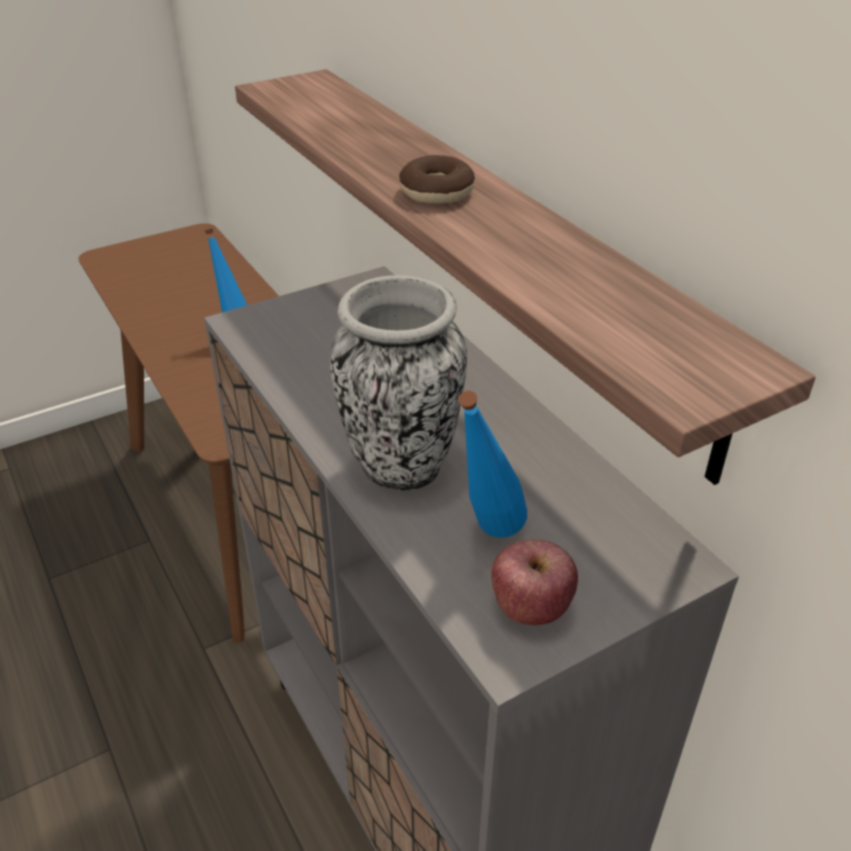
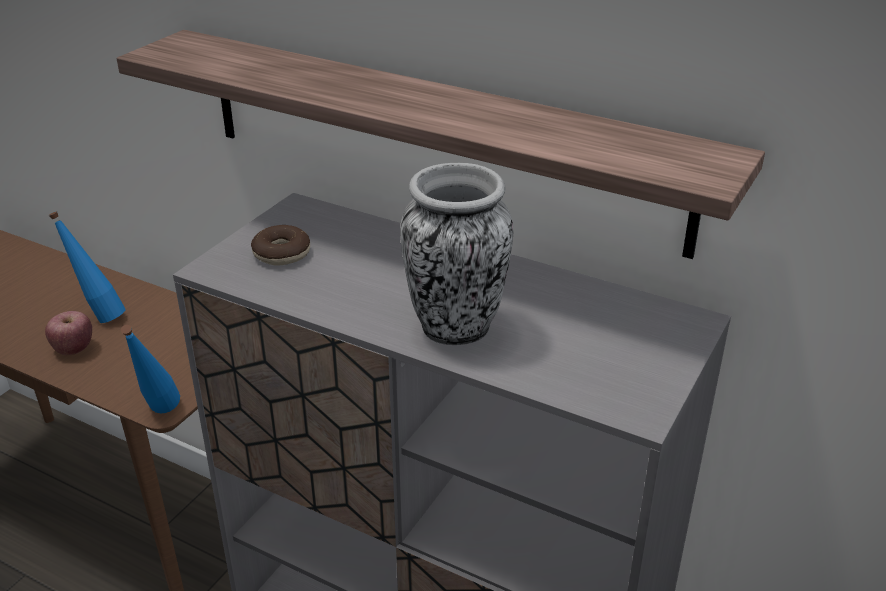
camera: 30 degrees left, 5 degrees down
(436, 192) = (402, 101): donut -> donut (281, 254)
(486, 539) = (560, 352): blue bottle -> blue bottle (159, 416)
(530, 608) = (628, 381): apple -> apple (73, 349)

